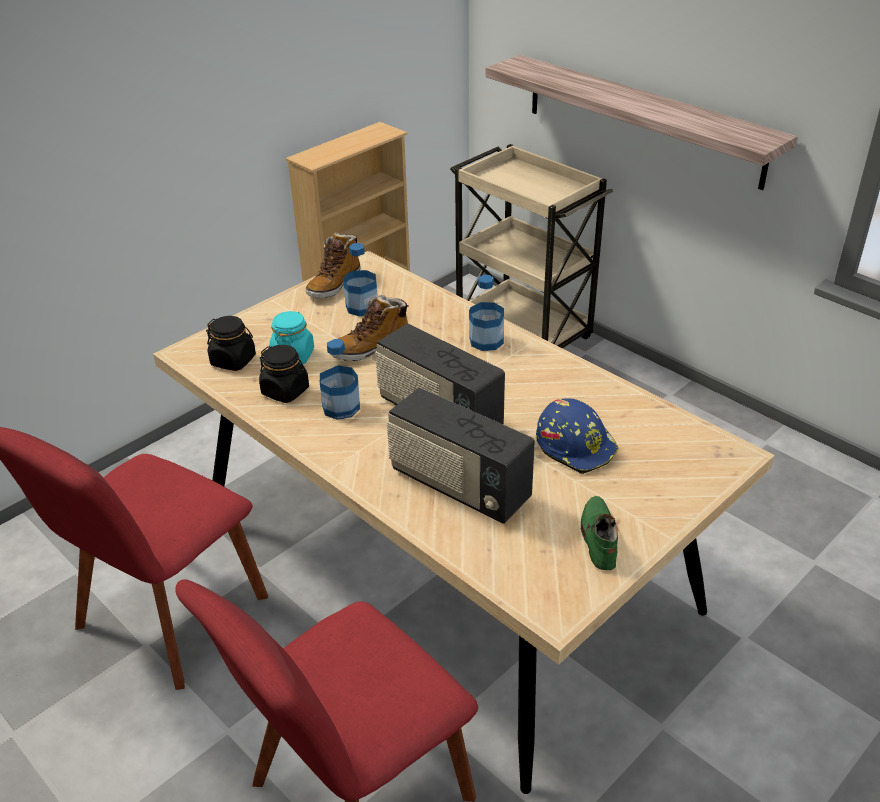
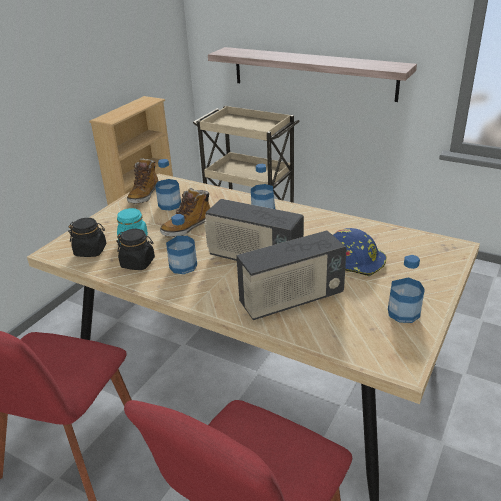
camera: 15 degrees left, 5 degrees down
(458, 486) = (291, 299): radio -> radio turned 45 degrees counterclockwise
(598, 538) = (403, 312): green shoe -> bottle

